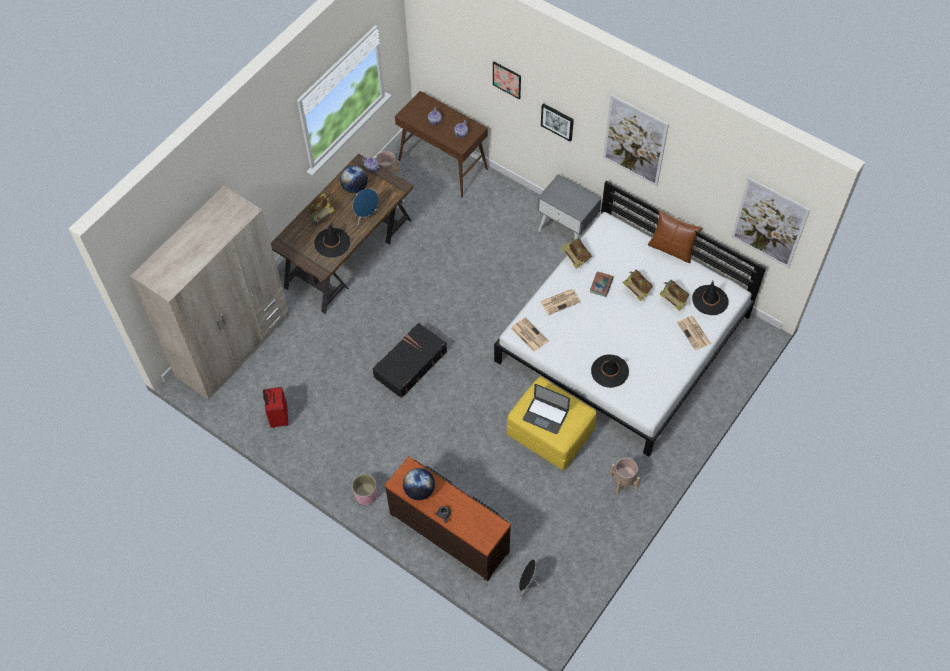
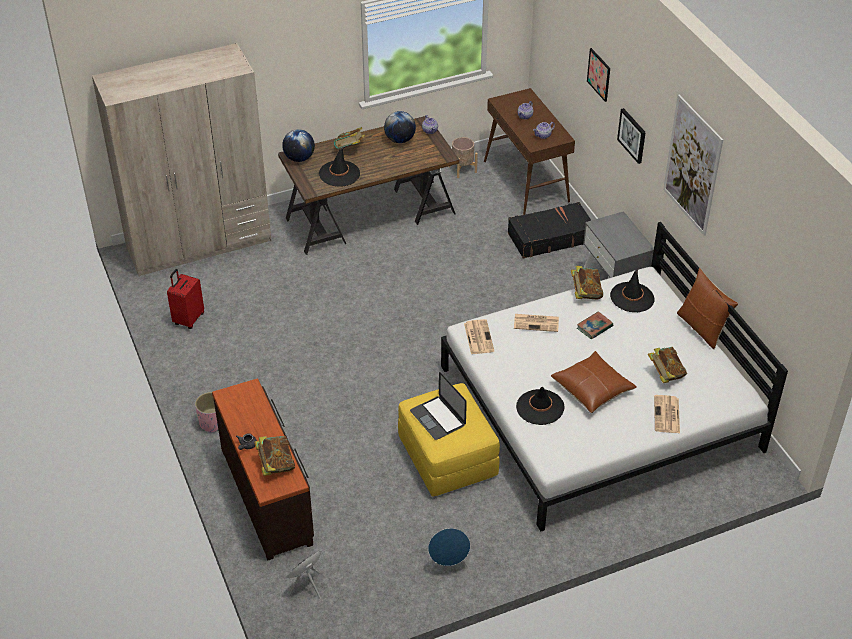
camera: 30 degrees right, 15 degrees down
(366, 216) = (391, 166): blue speaker -> blue speaker (448, 565)
(410, 364) = (352, 331): black suitcase -> black suitcase (550, 237)
(419, 490) = (241, 412): globe -> globe (299, 158)
(623, 481) = (492, 540): beige planter -> none
(633, 337) = (592, 389): none -> brown pillow
(636, 290) = (631, 348): book -> book (275, 465)
(710, 300) = (710, 392): black hat -> black hat (632, 297)
(769, 223) = (799, 301): picture -> none

